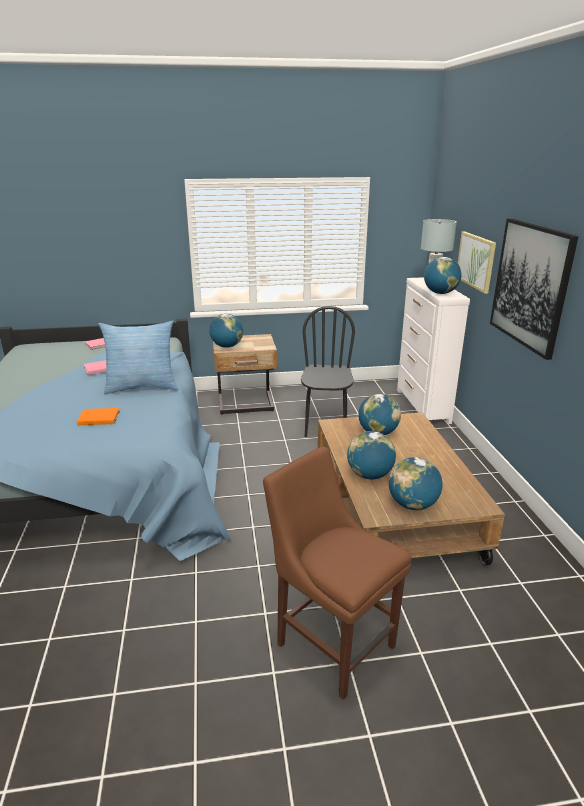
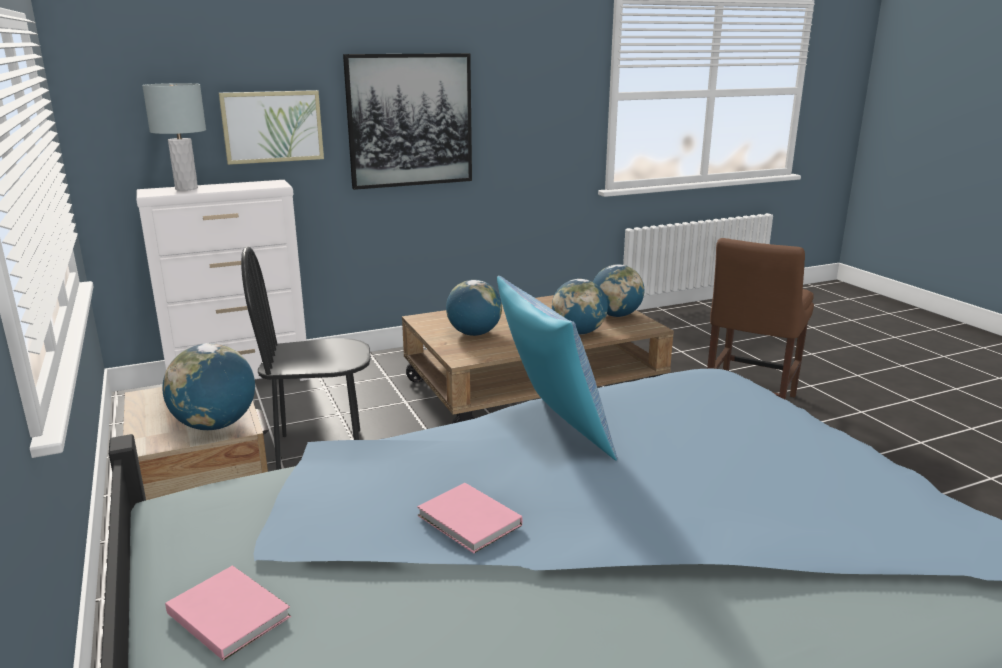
camera: 105 degrees left, 5 degrees down
(98, 418) = (711, 436): orange book -> none
(440, 293) = (254, 186): globe -> none

